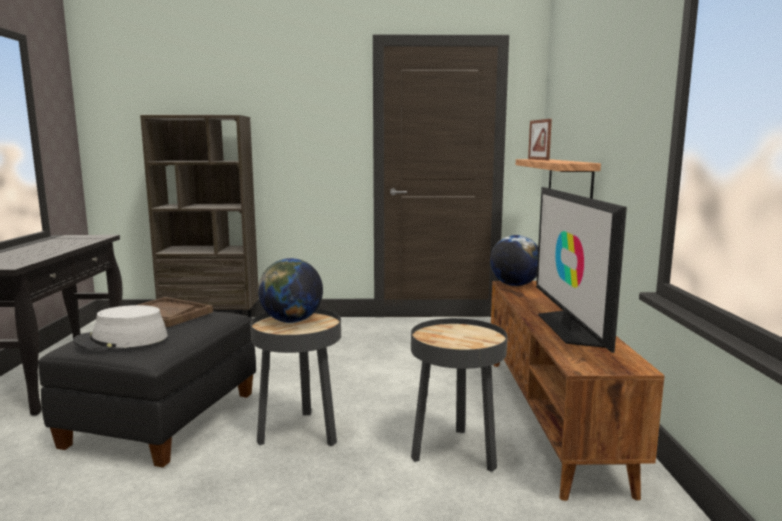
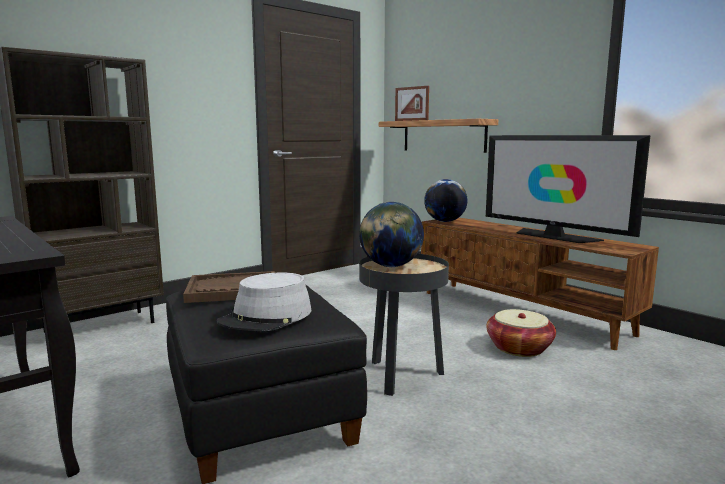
camera: 40 degrees left, 0 degrees up
(455, 452) = (519, 348): black side table -> basket

